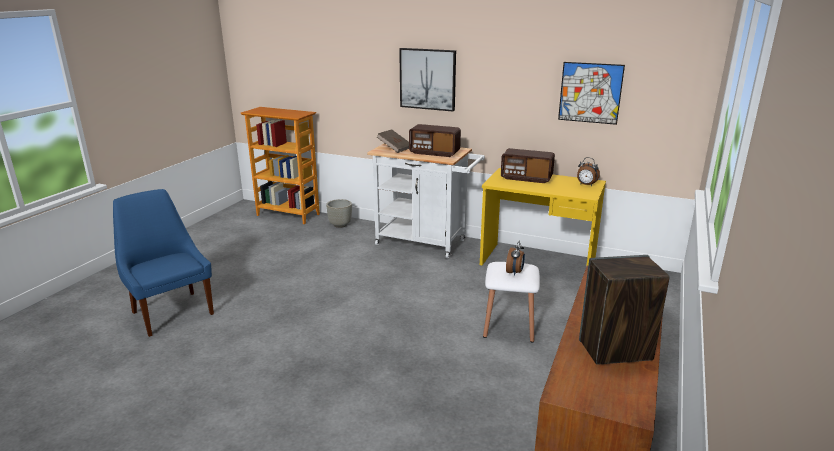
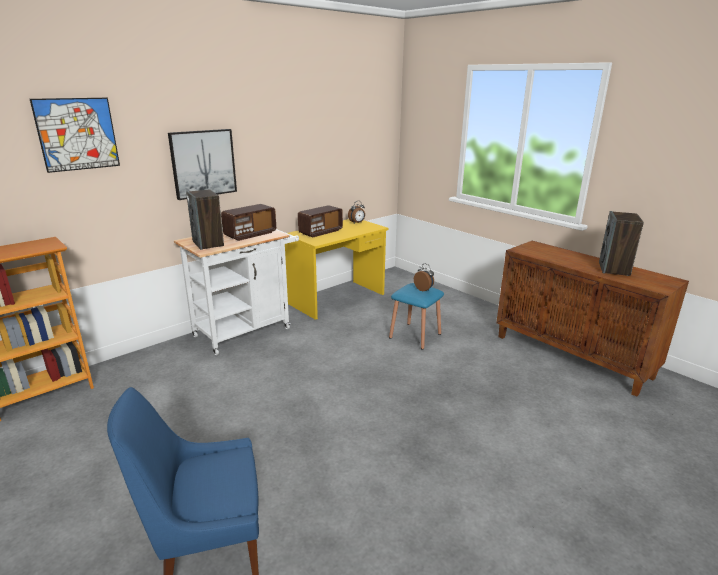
camera: 65 degrees left, 0 degrees up
(340, 225) = (136, 364): grey planter -> none
(394, 148) = (208, 243): brown book -> speaker
(509, 326) = (415, 335): white stool -> blue stool
(590, 93) = (336, 151): picture -> picture (77, 134)

